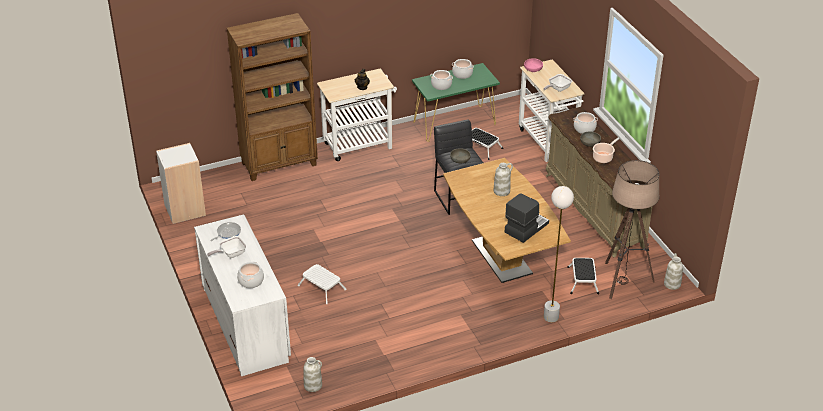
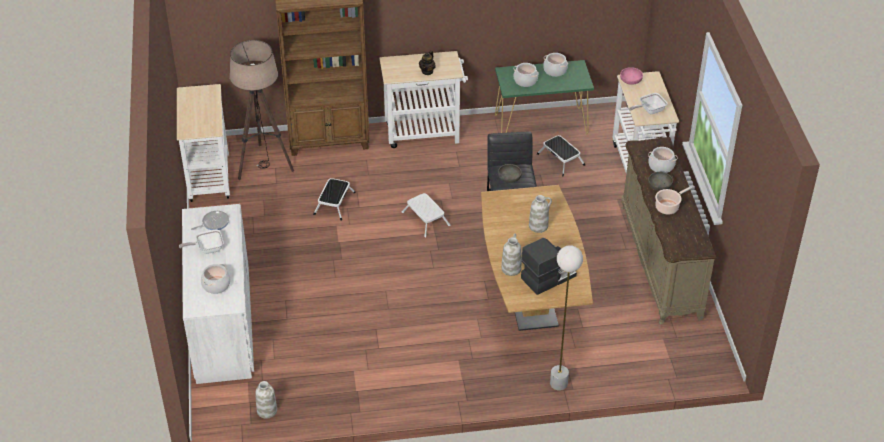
camera: 15 degrees right, 5 degrees up
(185, 209) = (209, 177): bookcase -> white cart
(321, 287) = (319, 297): white step ladder -> white step ladder (425, 219)
(583, 280) = (613, 346): black step ladder -> black step ladder (335, 203)
(623, 280) = (660, 355): floor lamp -> floor lamp (264, 165)
(672, 284) = (715, 371): white vase -> white vase (511, 268)

